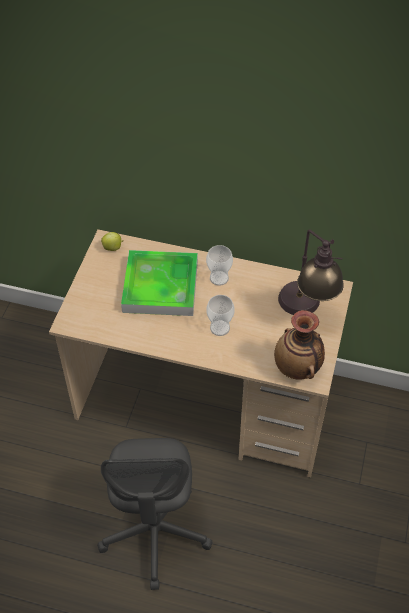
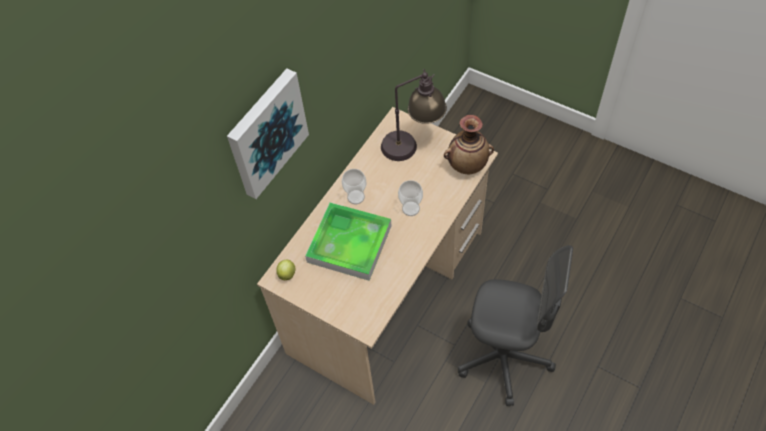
camera: 70 degrees left, 5 degrees up
(161, 116) = (266, 133): none -> picture

